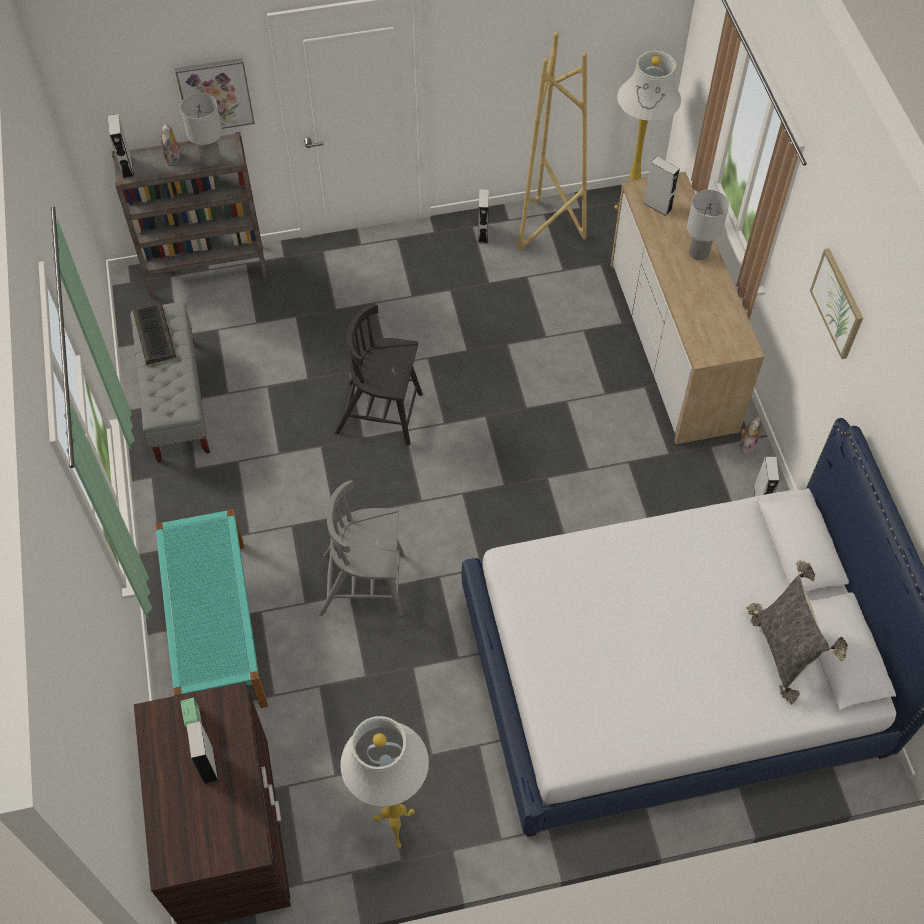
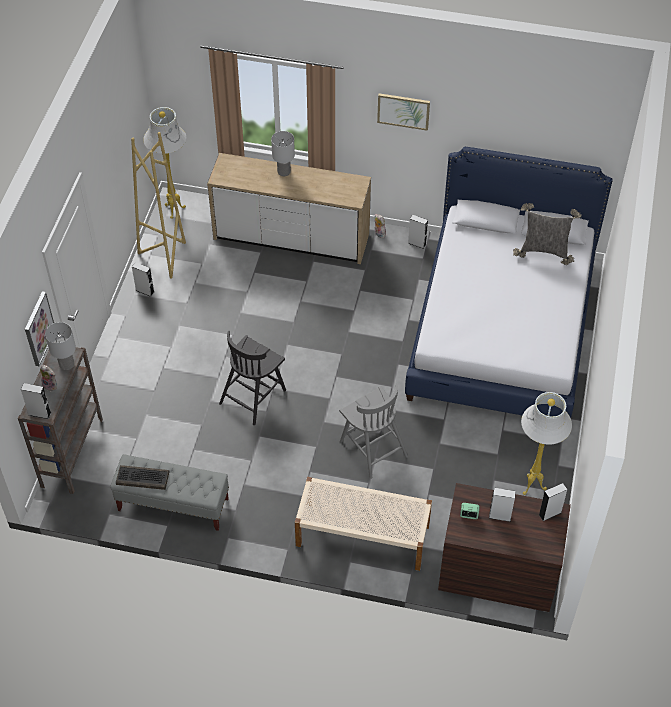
camera: 65 degrees left, 5 degrees down
(215, 629) = (362, 536): turquoise bench -> beige bench
(365, 584) = (372, 447): grey chair -> grey chair turned 60 degrees counterclockwise
(657, 206) = (237, 175): grey speaker -> grey speaker (550, 513)

